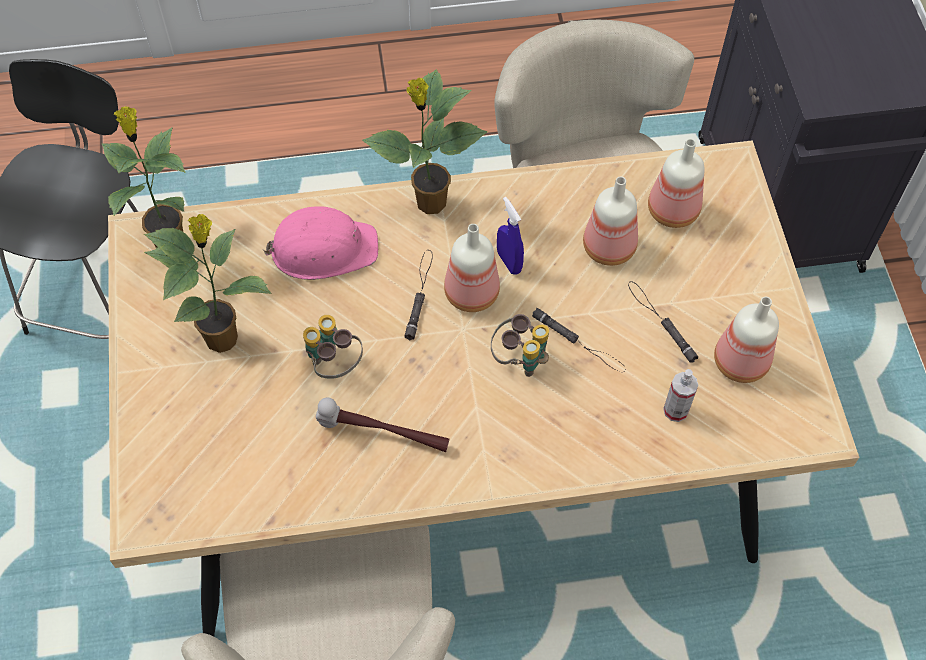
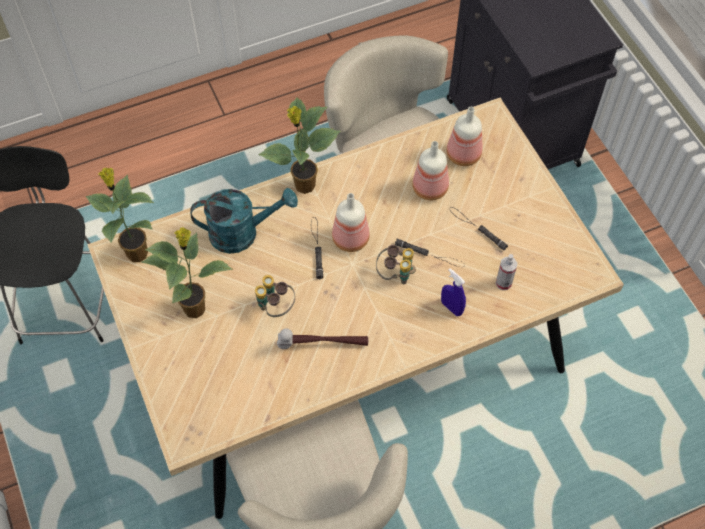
camera: 15 degrees left, 0 degrees up
(323, 248) = (242, 232): pink hard hat -> turquoise watering can
(509, 262) = (368, 213): blue spray bottle -> blue spray bottle (451, 307)
(739, 363) = (534, 243): bottle -> none

